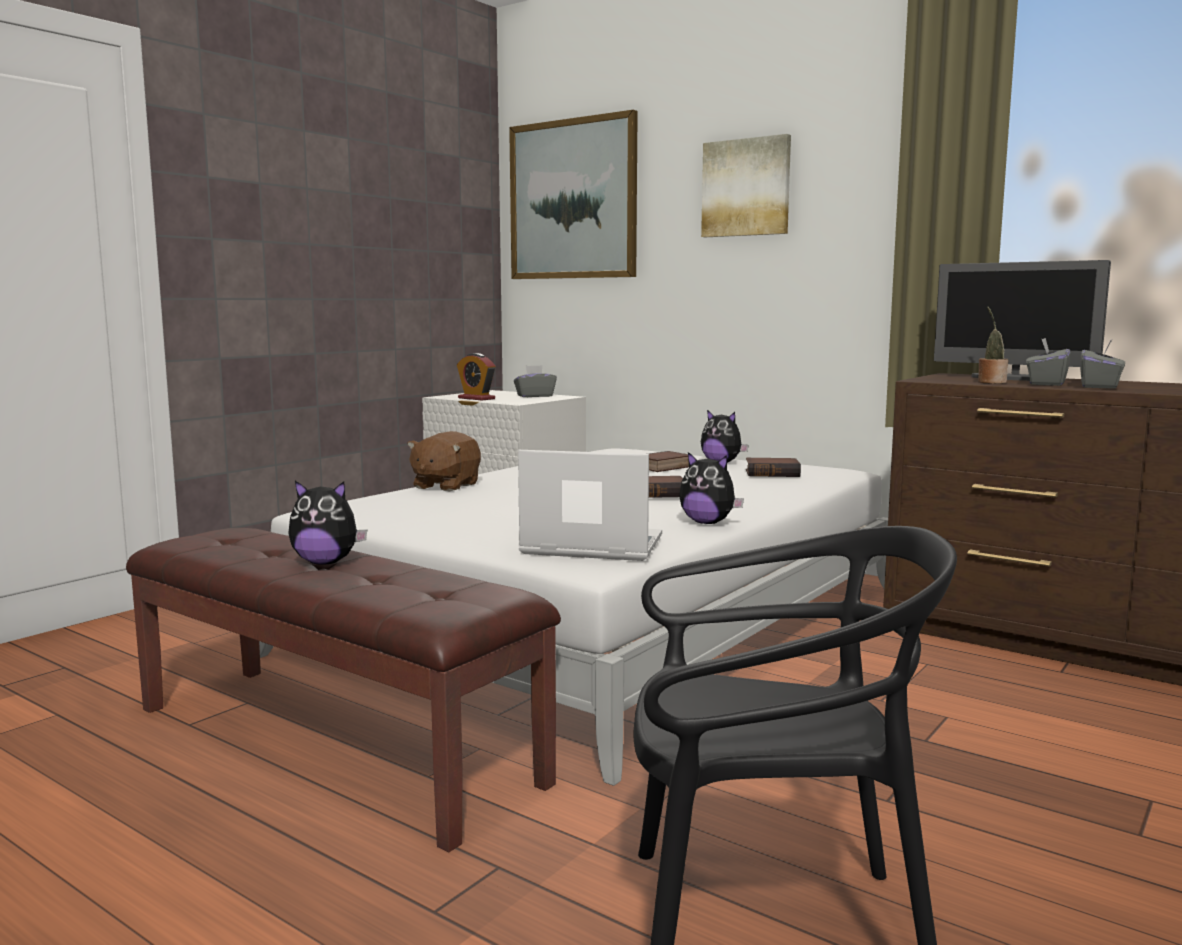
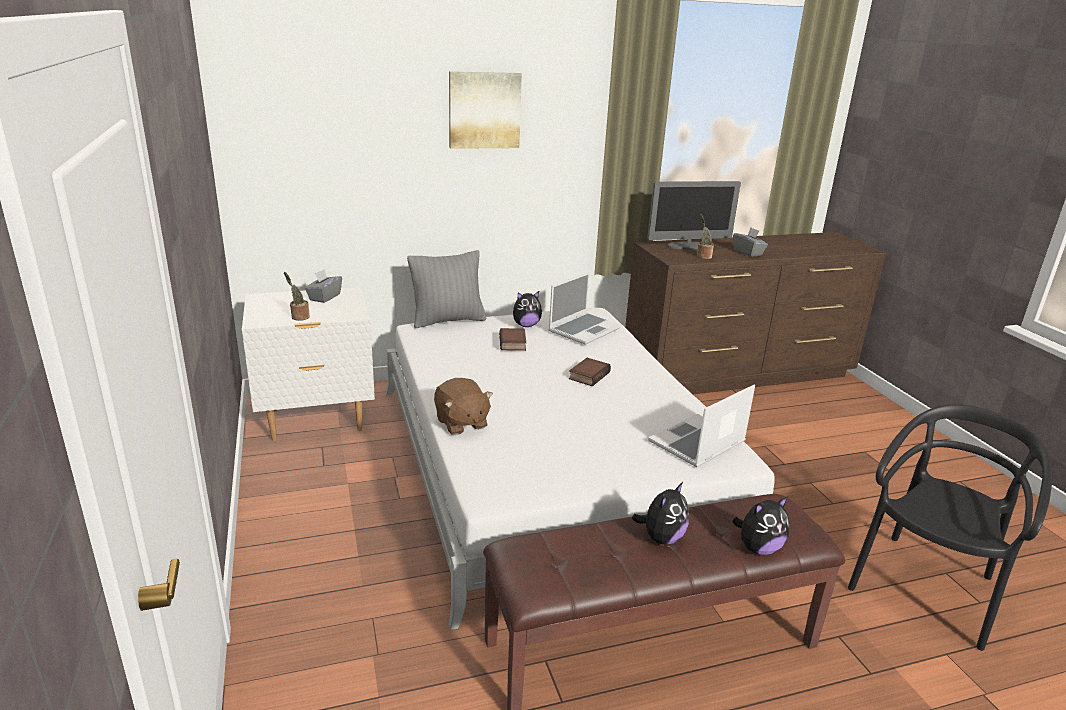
camera: 55 degrees left, 15 degrees up
(476, 398) = (299, 317): alarm clock -> potted plant
(573, 200) = (307, 107): picture -> none
(659, 451) = (448, 320): none -> grey pillow
(708, 523) = (671, 393): plush toy -> plush toy (758, 548)
(773, 473) = (584, 329): book -> laptop
(1046, 384) = (723, 253): grey tissue box -> none

